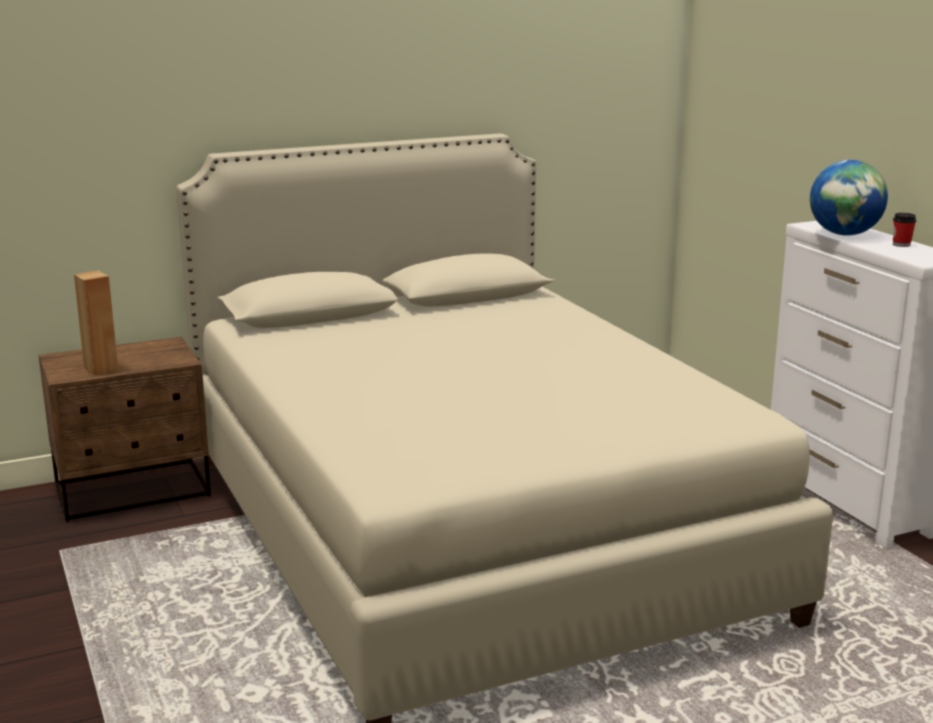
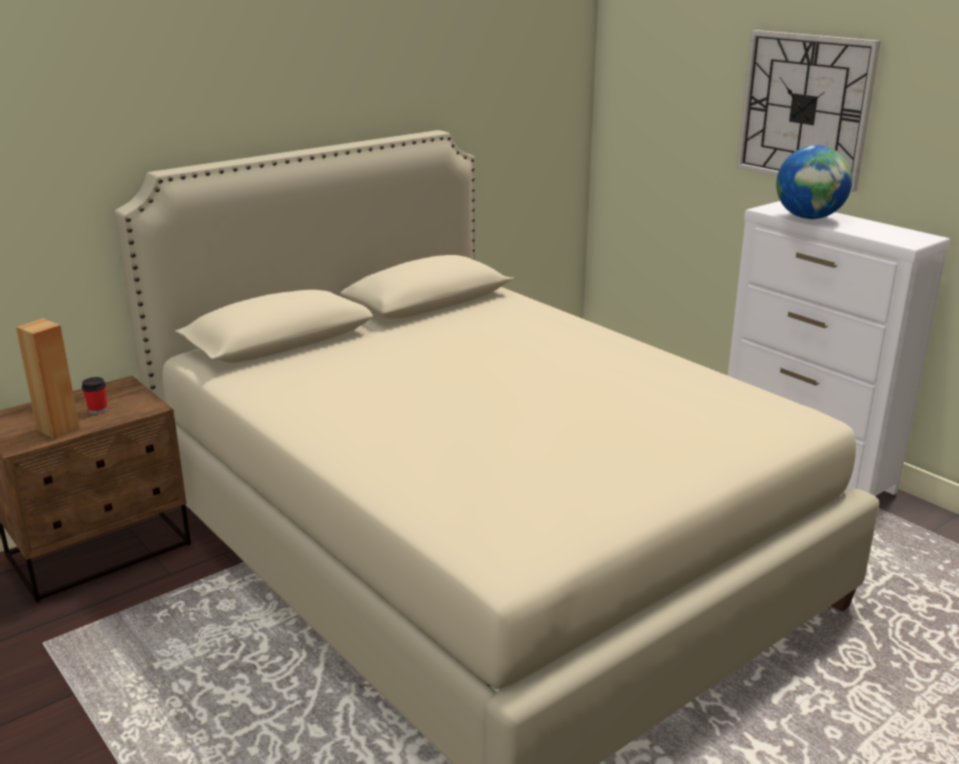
camera: 15 degrees left, 5 degrees up
(857, 124) = (804, 108): none -> wall clock
(901, 245) = (869, 226): cup -> cup (98, 410)

